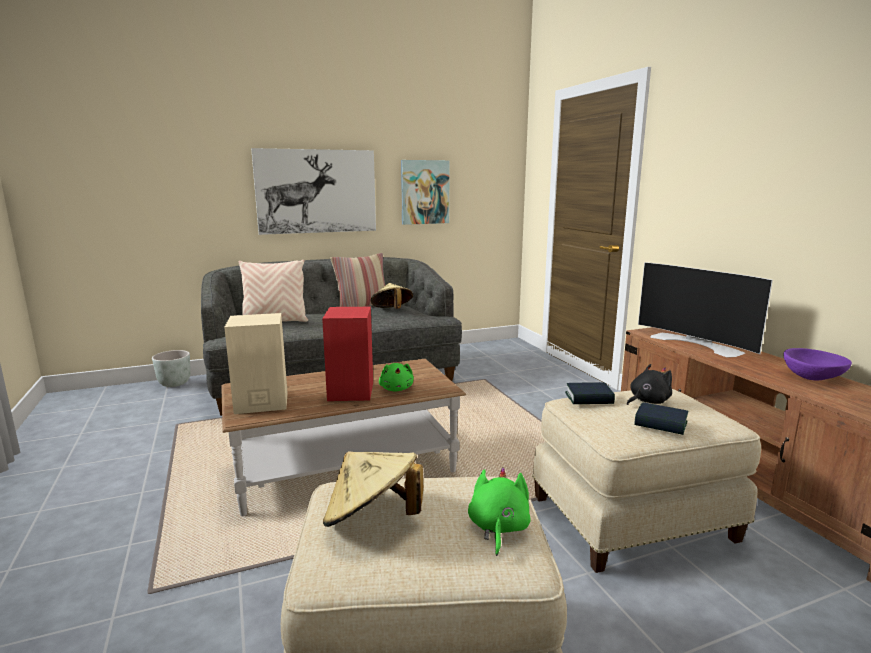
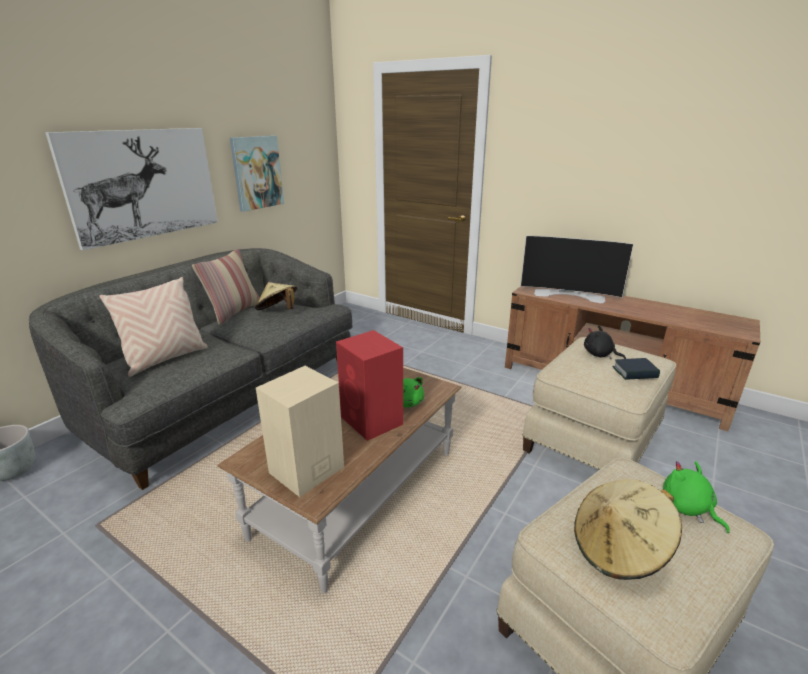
camera: 35 degrees left, 10 degrees up
(589, 398) = (567, 364): book -> none
(647, 401) = (599, 355): black plush toy -> black plush toy turned 75 degrees counterclockwise
(812, 377) = (661, 309): purple bowl -> none

